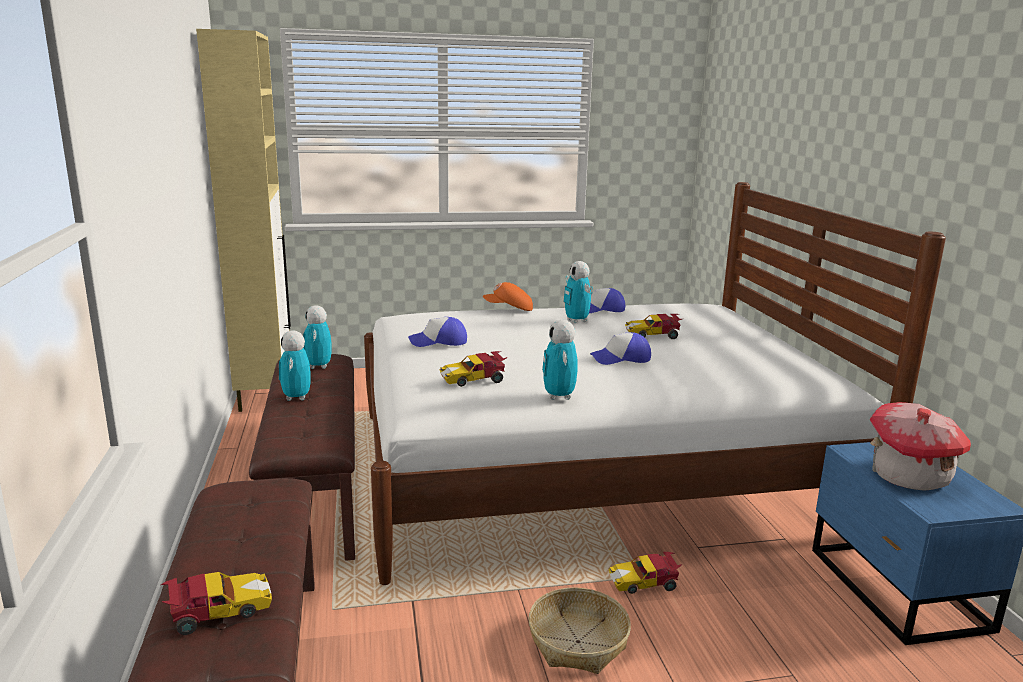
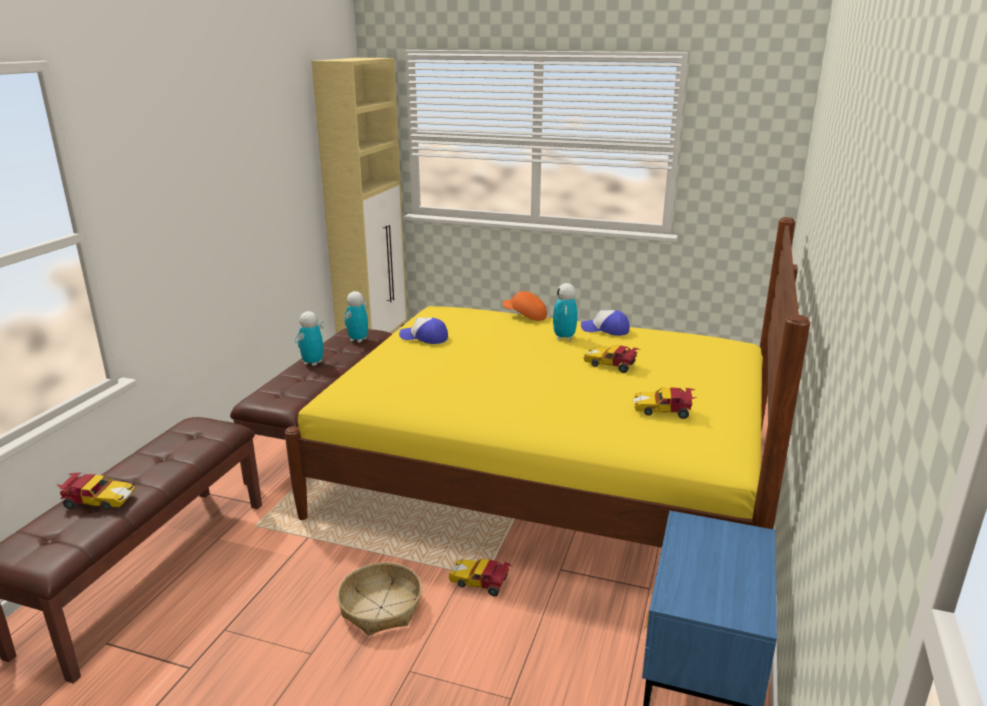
camera: 30 degrees right, 5 degrees up
(474, 379) = (401, 377): toy car -> toy car (664, 410)
(559, 396) = (442, 406): toy robot -> none
(590, 469) = (548, 475): white bed -> yellow bed
(621, 359) = (544, 383): cap -> none
(909, 475) = (705, 562): toy house -> none

